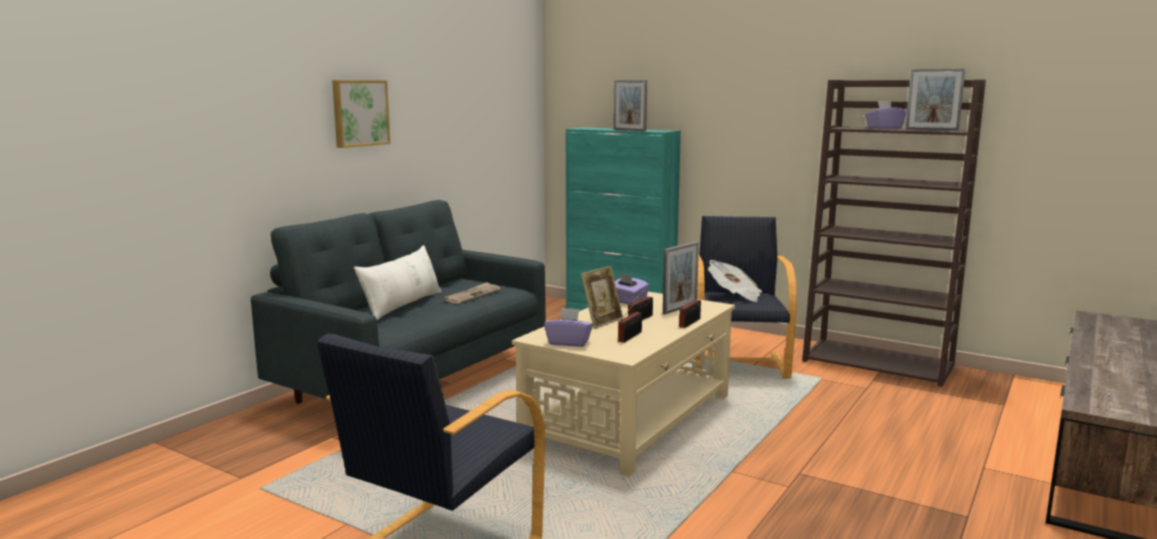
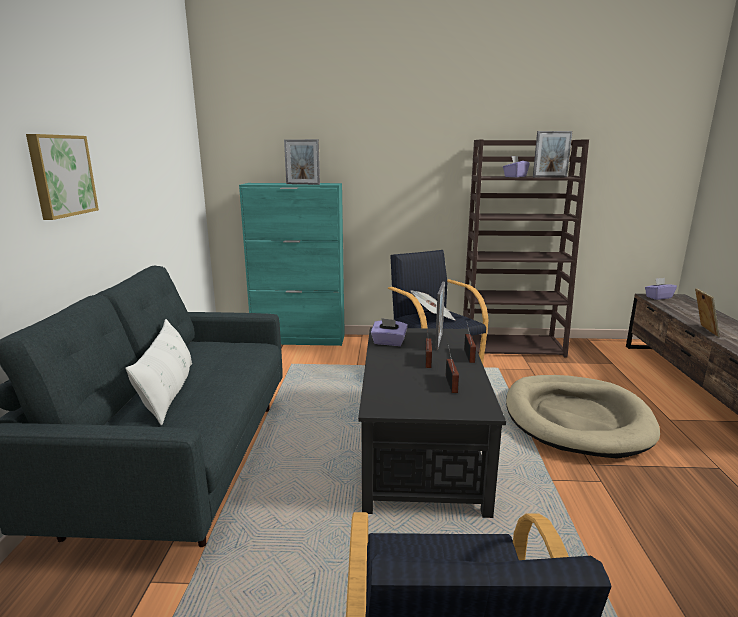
camera: 30 degrees left, 5 degrees up
(472, 295) = (229, 361): newspaper -> none
(569, 342) = (414, 406): purple tissue box -> purple tissue box (658, 297)
(602, 322) = (404, 371): picture frame -> picture frame (702, 330)
(631, 418) = (421, 447): beige coffee table -> black coffee table
(847, 438) = (576, 419): none -> beige dog bed

